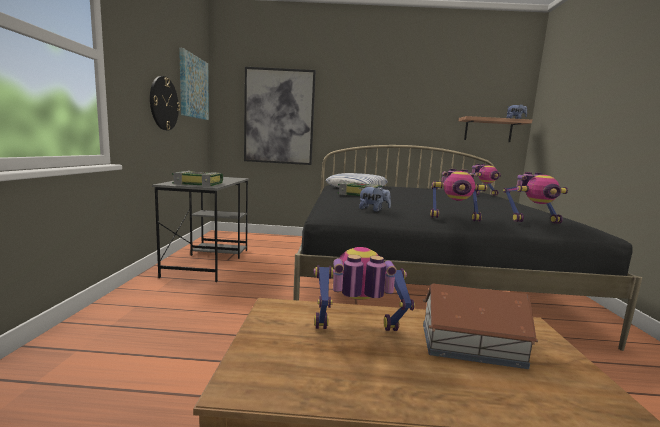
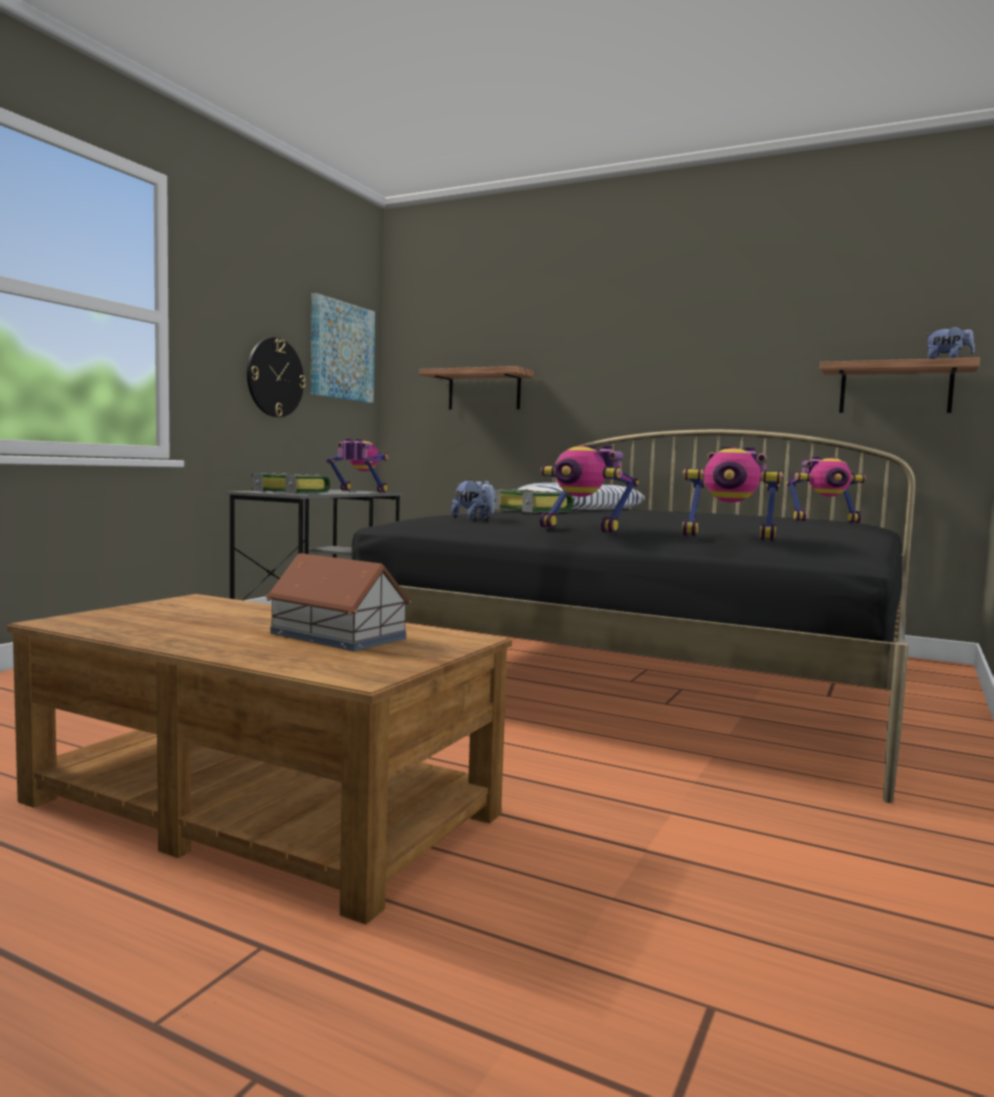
camera: 25 degrees right, 5 degrees down
(279, 117) = (484, 390): picture -> shelf
(356, 335) = (230, 618): toy robot -> toy robot (359, 491)

